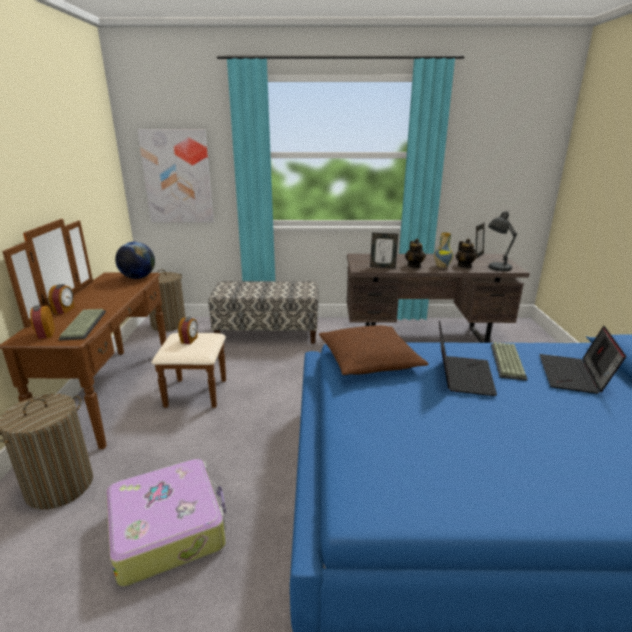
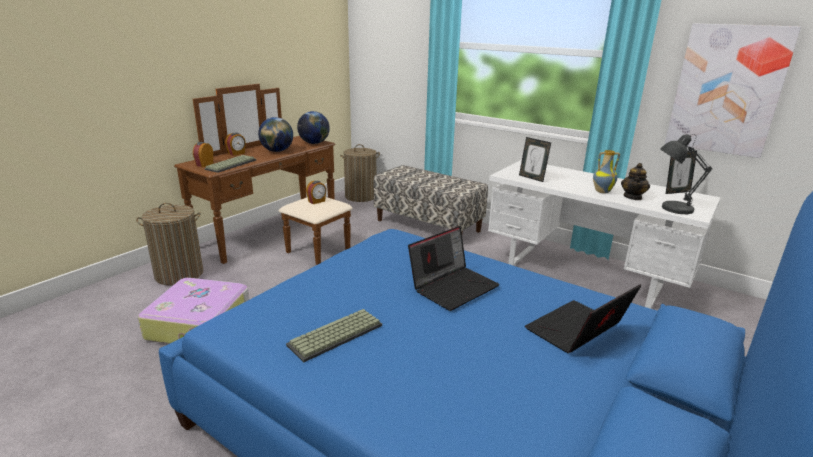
camera: 35 degrees right, 0 degrees up
(112, 295) = (277, 151): none -> globe
(177, 177) = (387, 61): picture -> picture (726, 90)
(369, 360) = (397, 249): brown pillow -> none
(414, 266) = (570, 184): teapot -> none
(424, 336) = (584, 275): brown desk -> white desk
(509, 362) = (525, 295): keyboard -> keyboard (335, 336)

